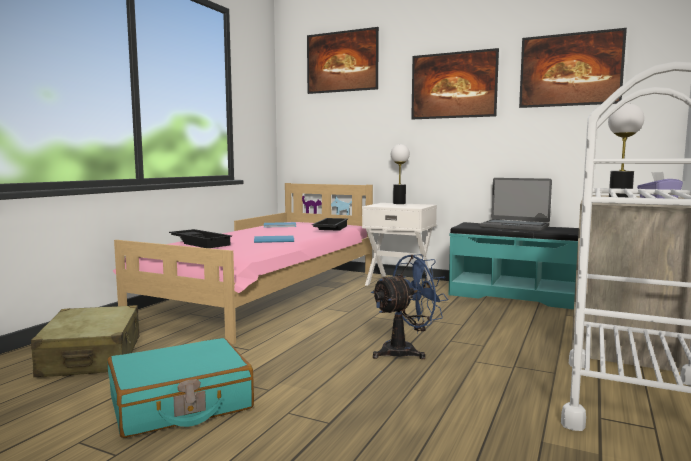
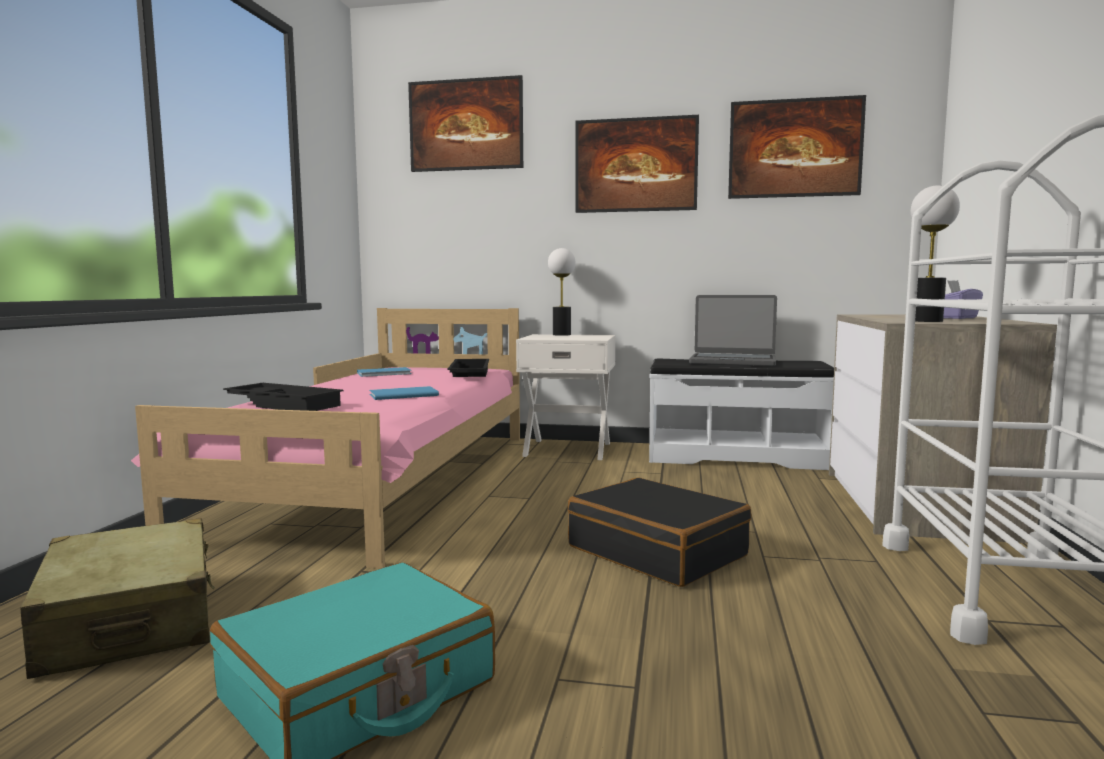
camera: 15 degrees left, 0 degrees up
(405, 351) = (657, 551): blue fan -> black suitcase
(516, 295) = (736, 456): turquoise bench -> white bench

